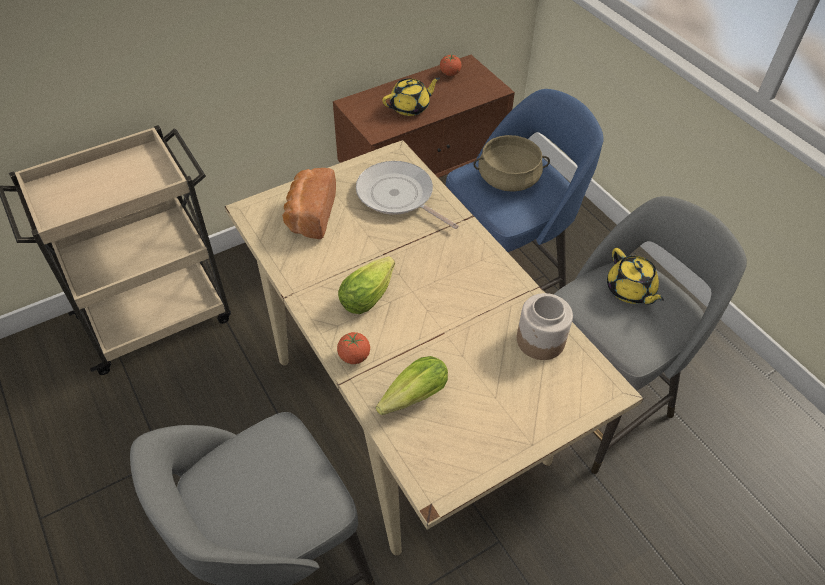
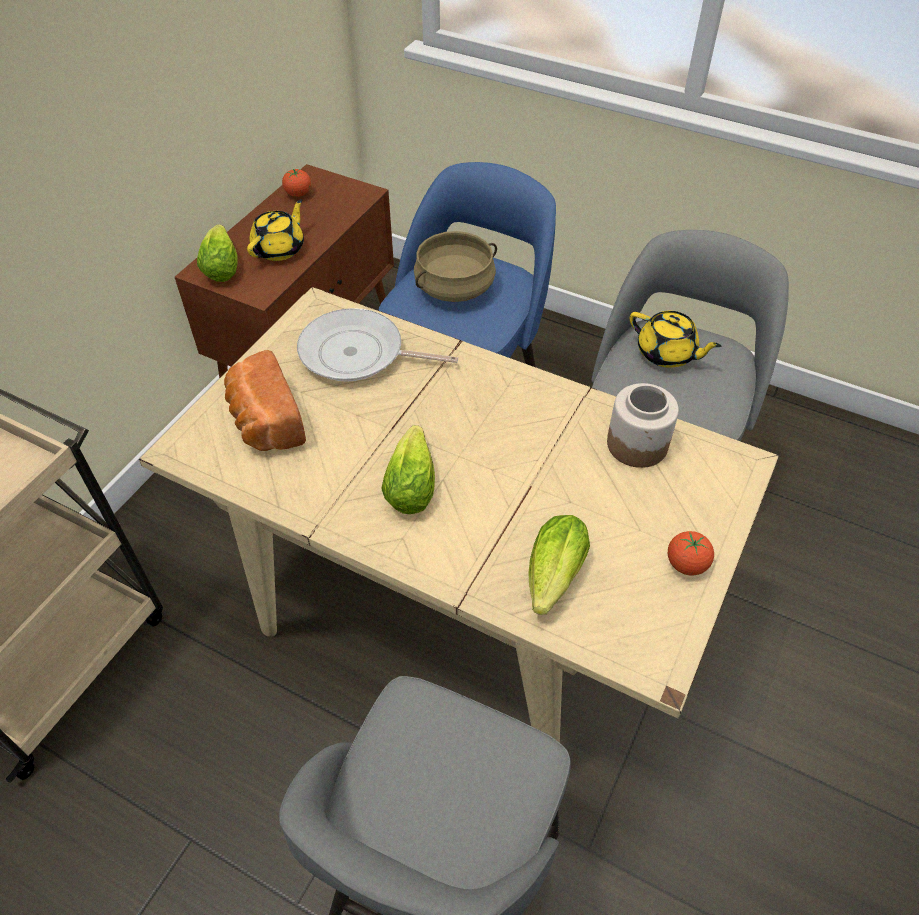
camera: 30 degrees left, 0 degrees up
(354, 357) = (451, 565): tomato -> tomato (686, 564)
(366, 104) = (222, 265): none -> lettuce

